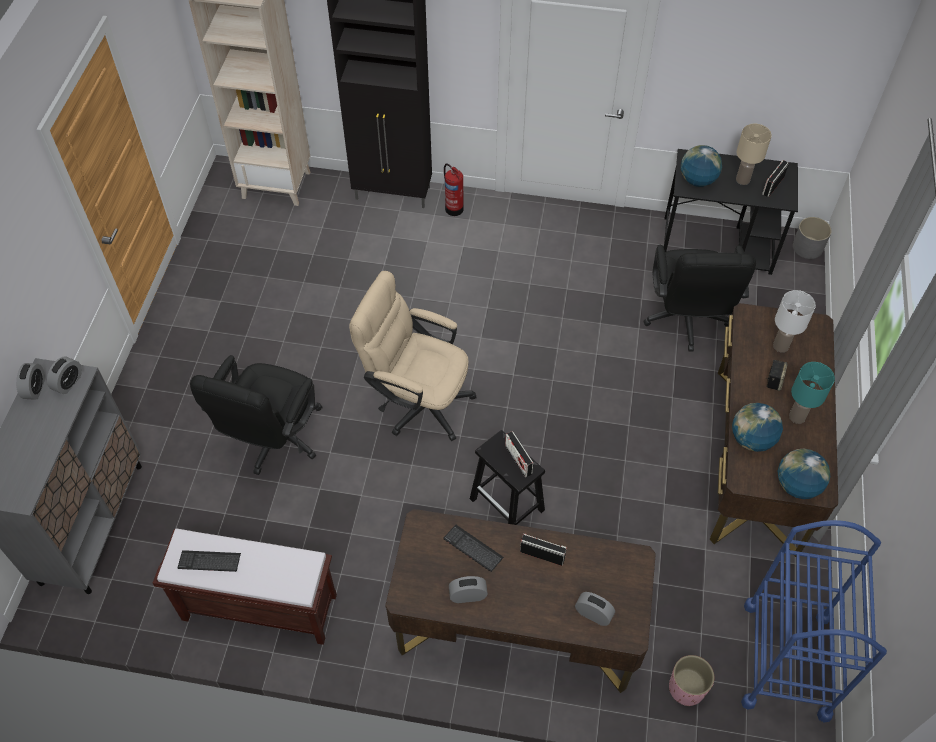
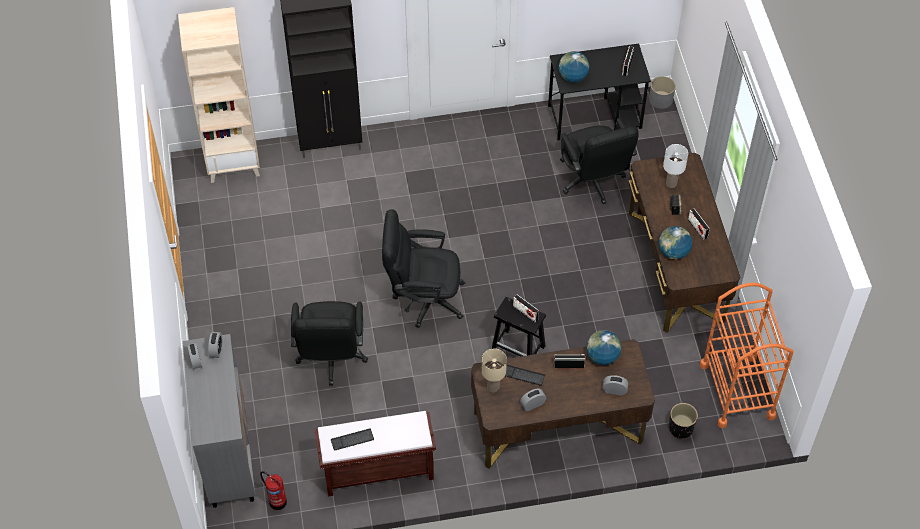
camera: 20 degrees left, 0 degrees up
(417, 401) = (423, 298): beige office chair -> black office chair
(454, 208) = (384, 143): fire extinguisher -> fire extinguisher (277, 501)
(686, 688) = (681, 428): pink planter -> black planter
(743, 179) = (604, 67): beige table lamp -> beige table lamp (493, 386)
(786, 659) = (737, 390): blue cart -> orange cart
(797, 417) = (697, 228): turquoise table lamp -> radio
(797, 485) = (711, 273): globe -> globe (602, 356)

